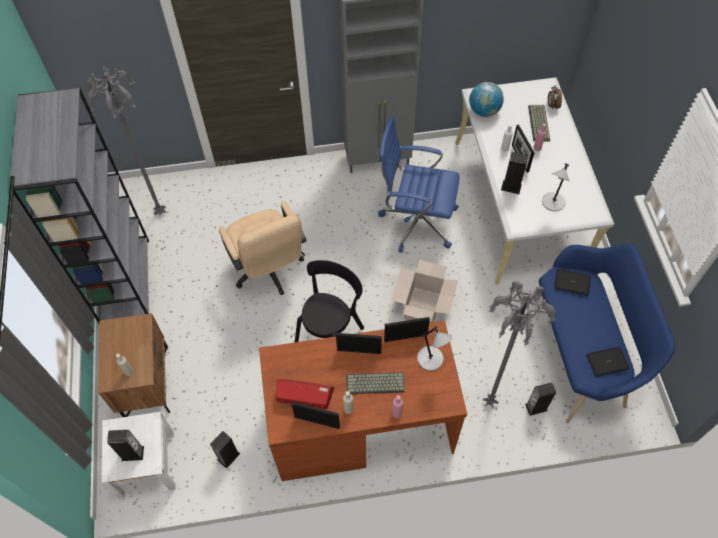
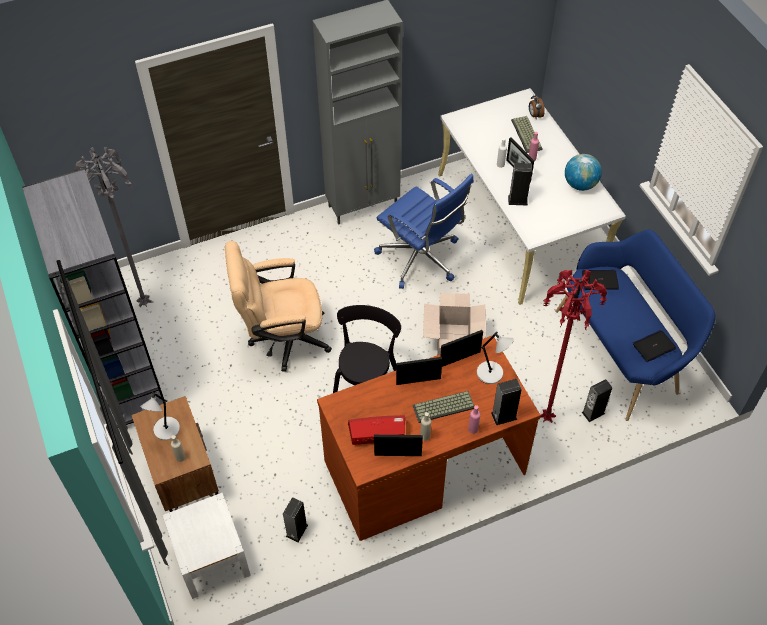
camera: 15 degrees left, 5 degrees down
(132, 453) = (206, 539): speaker -> speaker (504, 416)
(269, 271) = (282, 339): beige office chair -> beige office chair turned 120 degrees clockwise
(416, 221) = (421, 259): blue office chair -> blue office chair turned 135 degrees counterclockwise
(484, 111) = (469, 132): globe -> globe (580, 184)
(488, 402) = (545, 418): grey floor lamp -> red floor lamp
(553, 203) = (562, 207): grey table lamp -> grey table lamp (166, 430)

